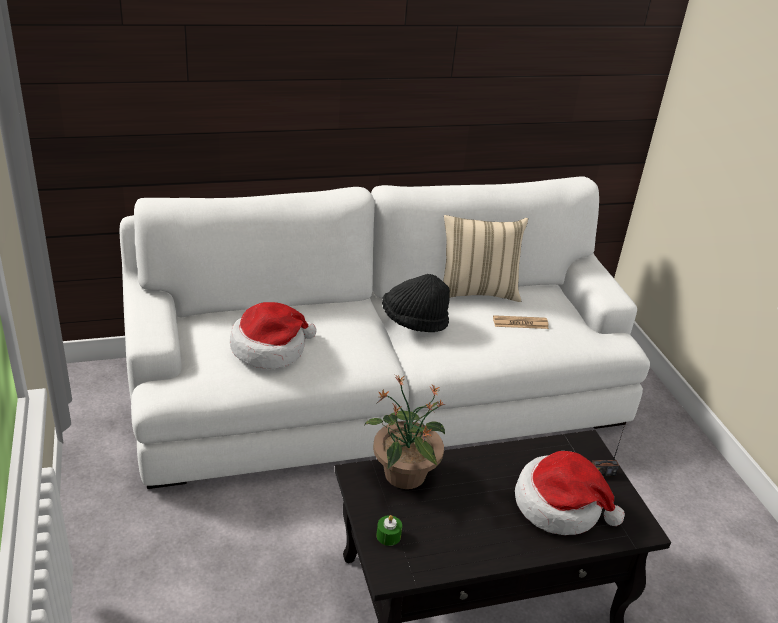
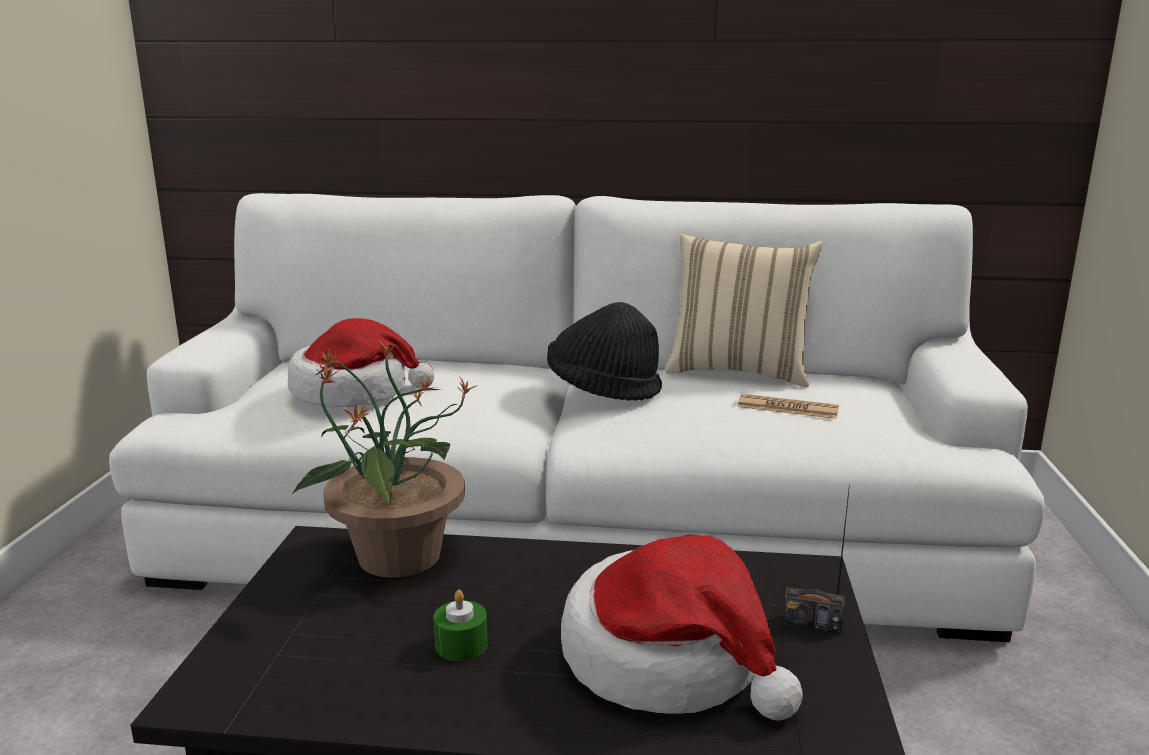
camera: 25 degrees right, 15 degrees down
(388, 536) = (269, 636): green candle -> green candle (461, 644)

